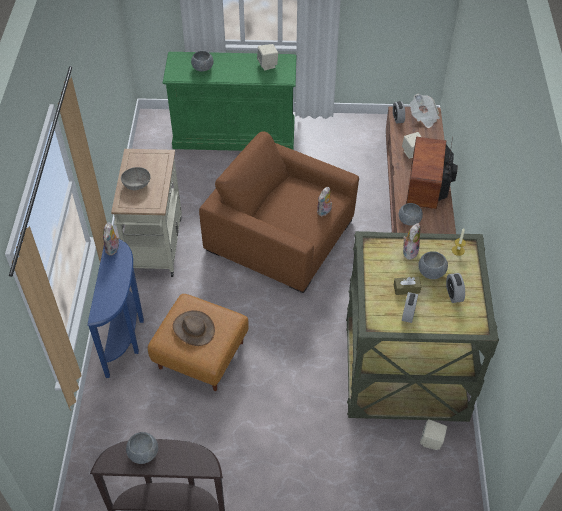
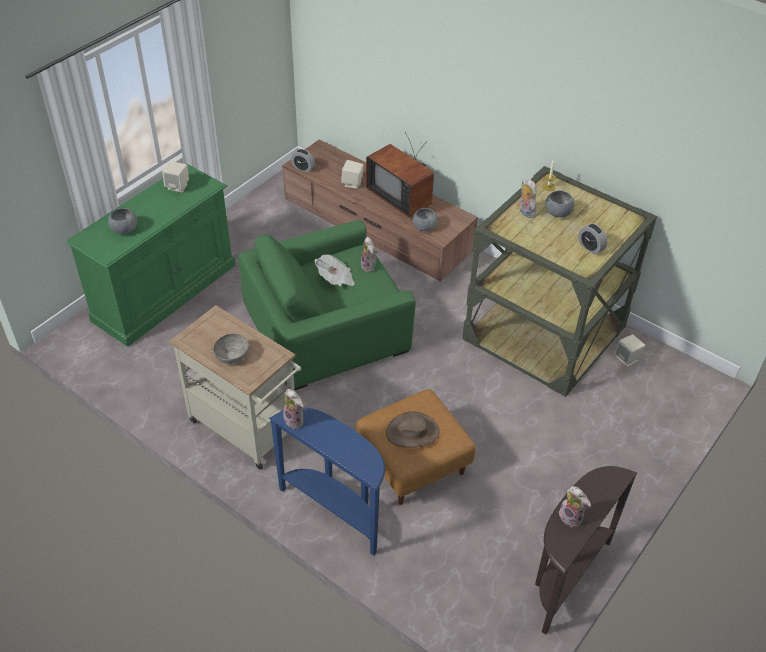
camera: 55 degrees left, 5 degrees down
(143, 453) = (572, 517): grey bowl -> plush toy
(281, 235) = (327, 329): brown armchair -> green armchair
(406, 289) = (563, 234): brown tissue box -> none
(423, 117) = (319, 154): newspaper -> newspaper (335, 279)
(453, 294) = (591, 213): alarm clock -> none

